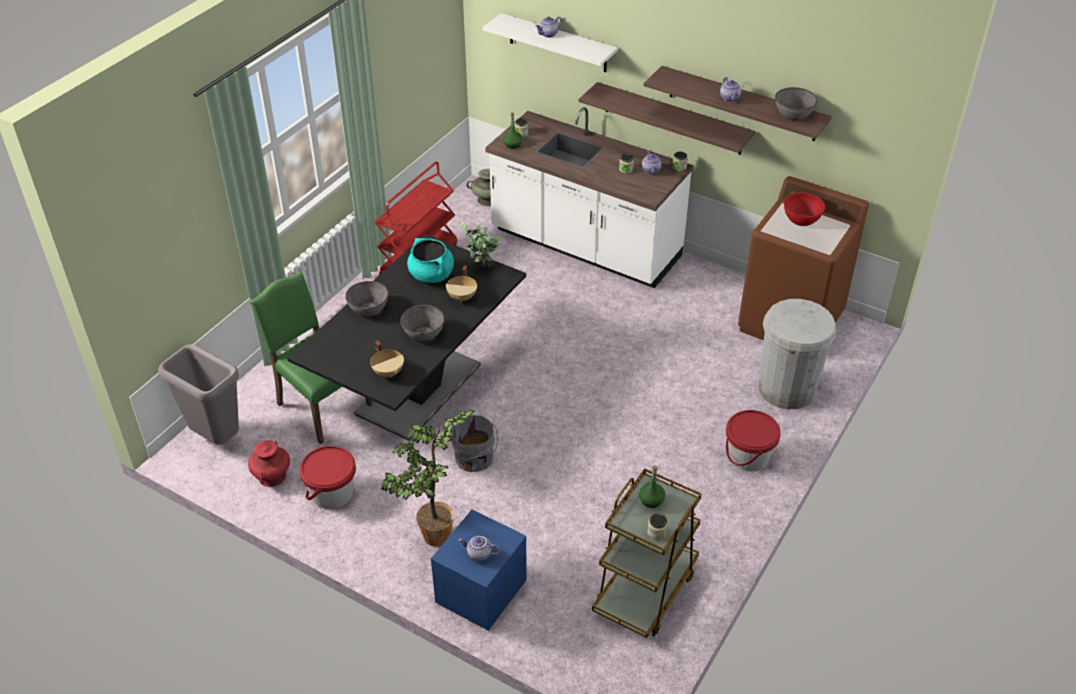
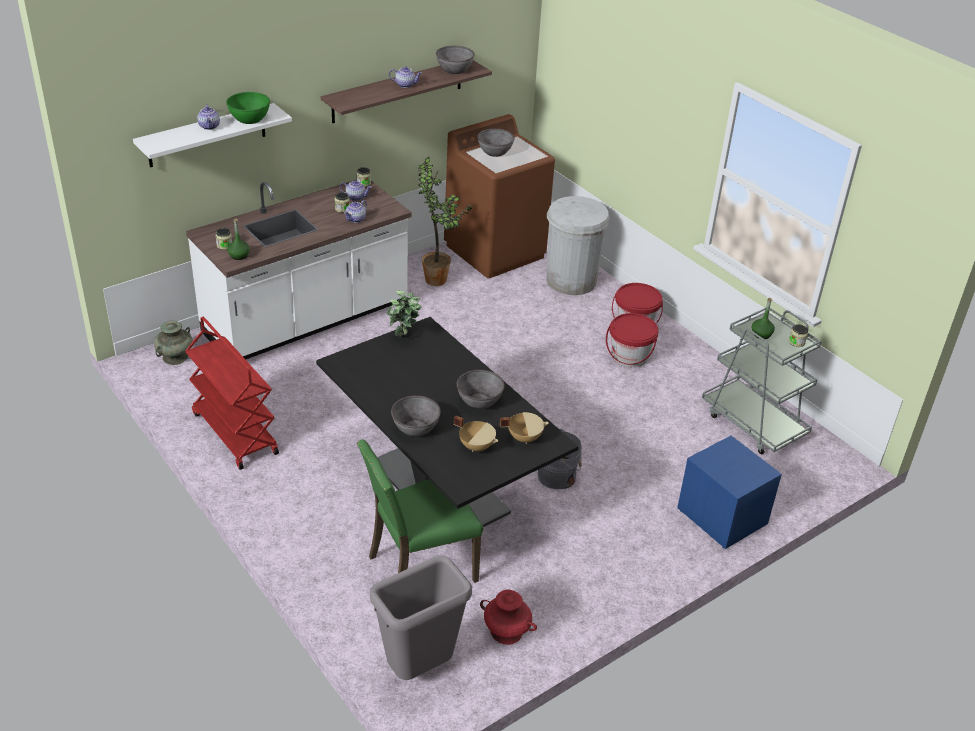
camera: 70 degrees left, 5 degrees down
(332, 493) = (554, 589): red bucket -> red bucket (629, 356)
(432, 275) = (390, 373): turquoise cooking pot -> none
(434, 539) = (648, 530): potted plant -> potted plant (438, 281)
(462, 297) = (440, 362): beige cooking pot -> beige cooking pot (476, 446)
(479, 555) = (744, 468): teapot -> teapot (356, 219)
(578, 46) = (249, 119): none -> green bowl
(645, 591) = (753, 423): brown cart -> grey cart
(673, 119) = (337, 144): shelf -> none
(801, 219) = (495, 152): red bowl -> grey bowl

